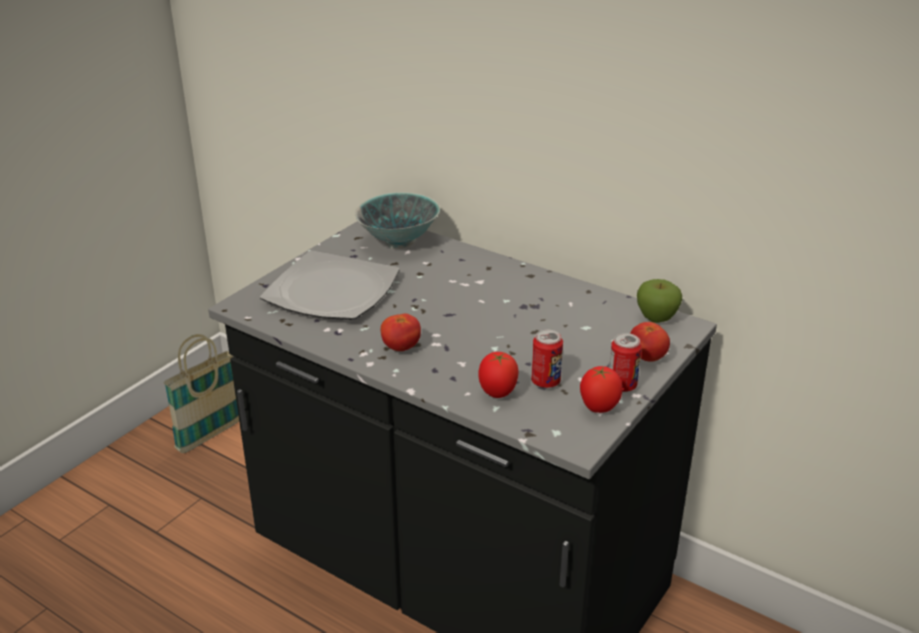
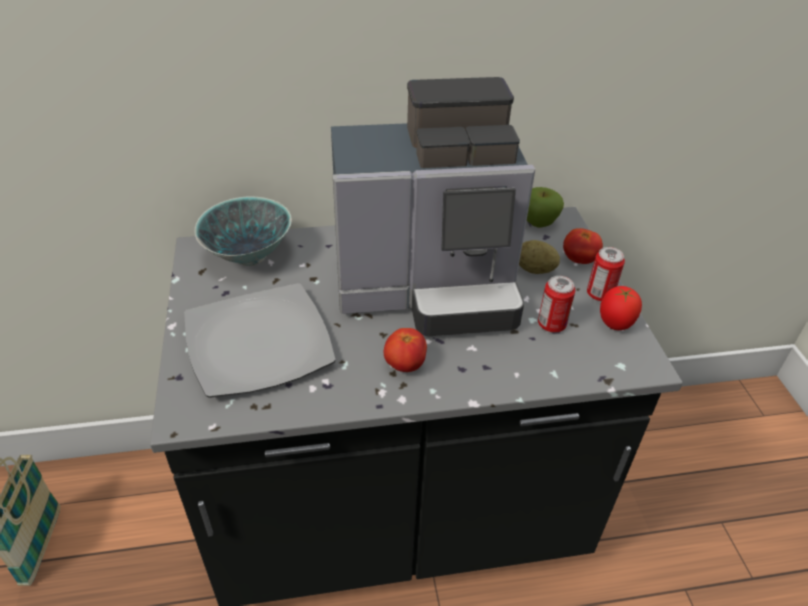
camera: 45 degrees left, 10 degrees up
(491, 316) = (429, 288): none -> coffee machine
(497, 393) = (537, 359): tomato -> none
(594, 345) = (534, 269): none -> potato

